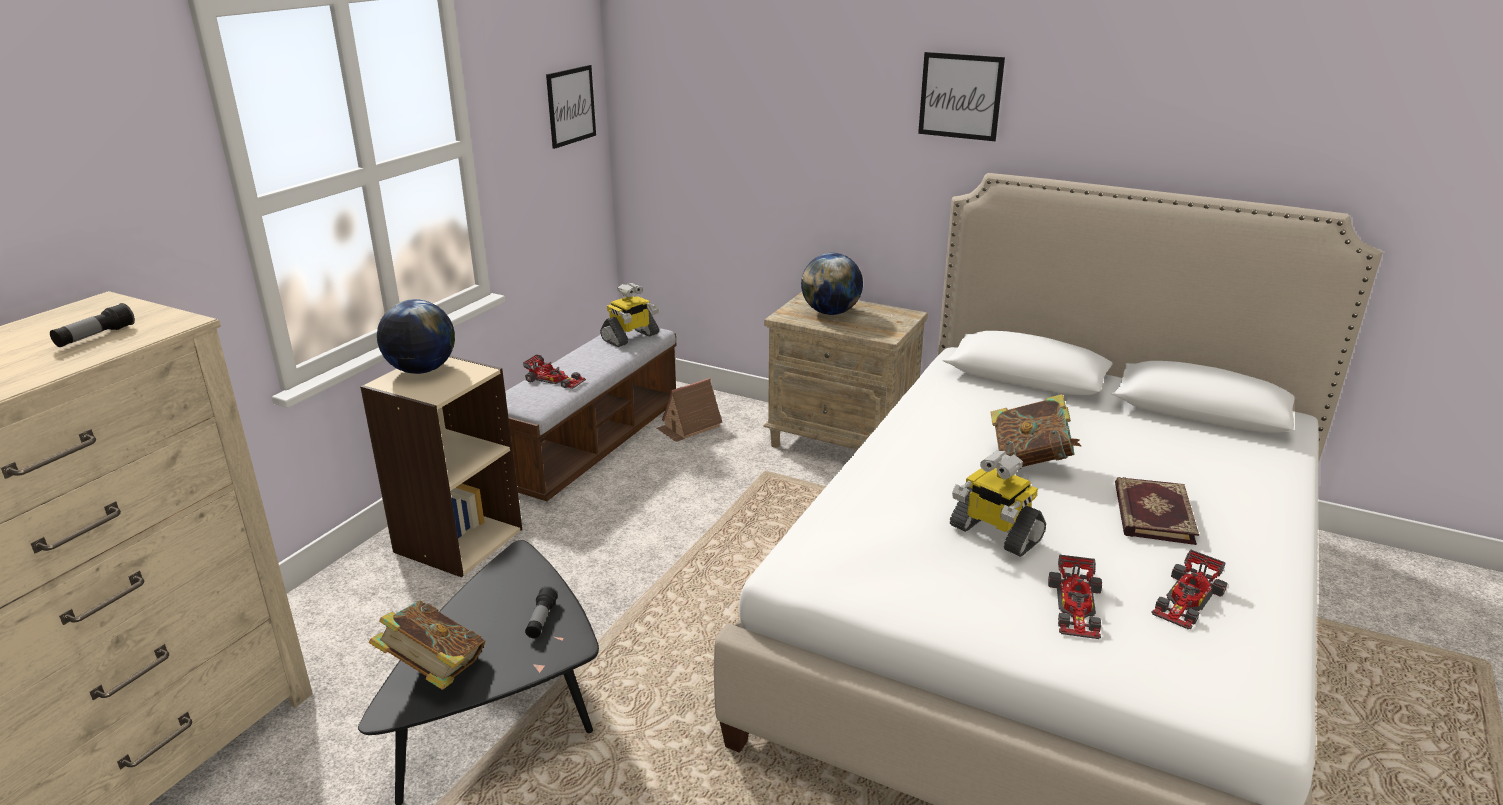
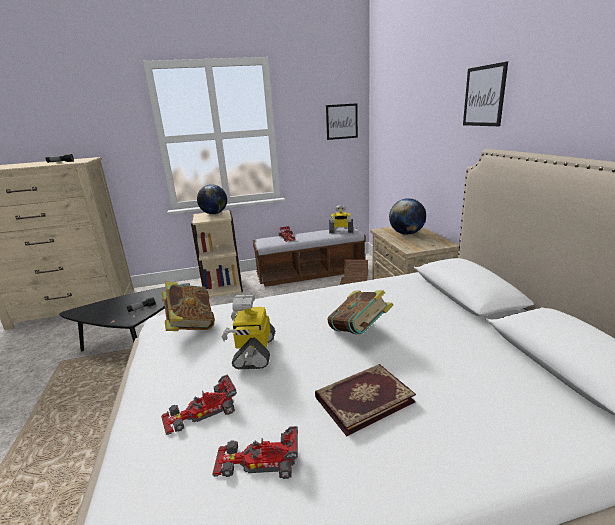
camera: 50 degrees right, 5 degrees down
(434, 671) = (98, 307): book -> book (190, 325)

